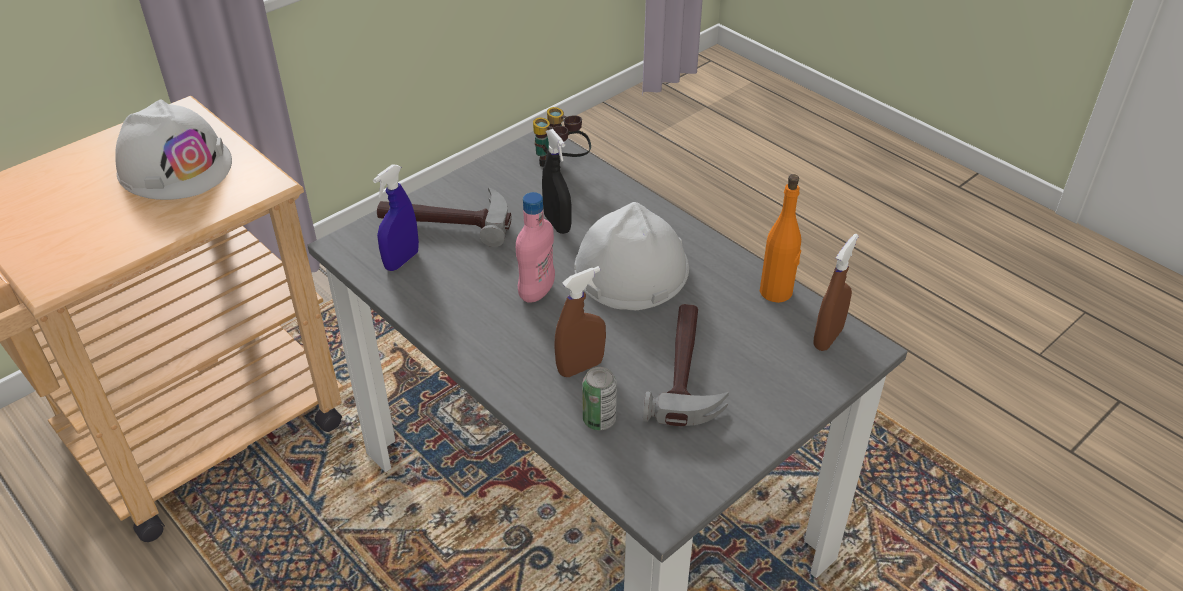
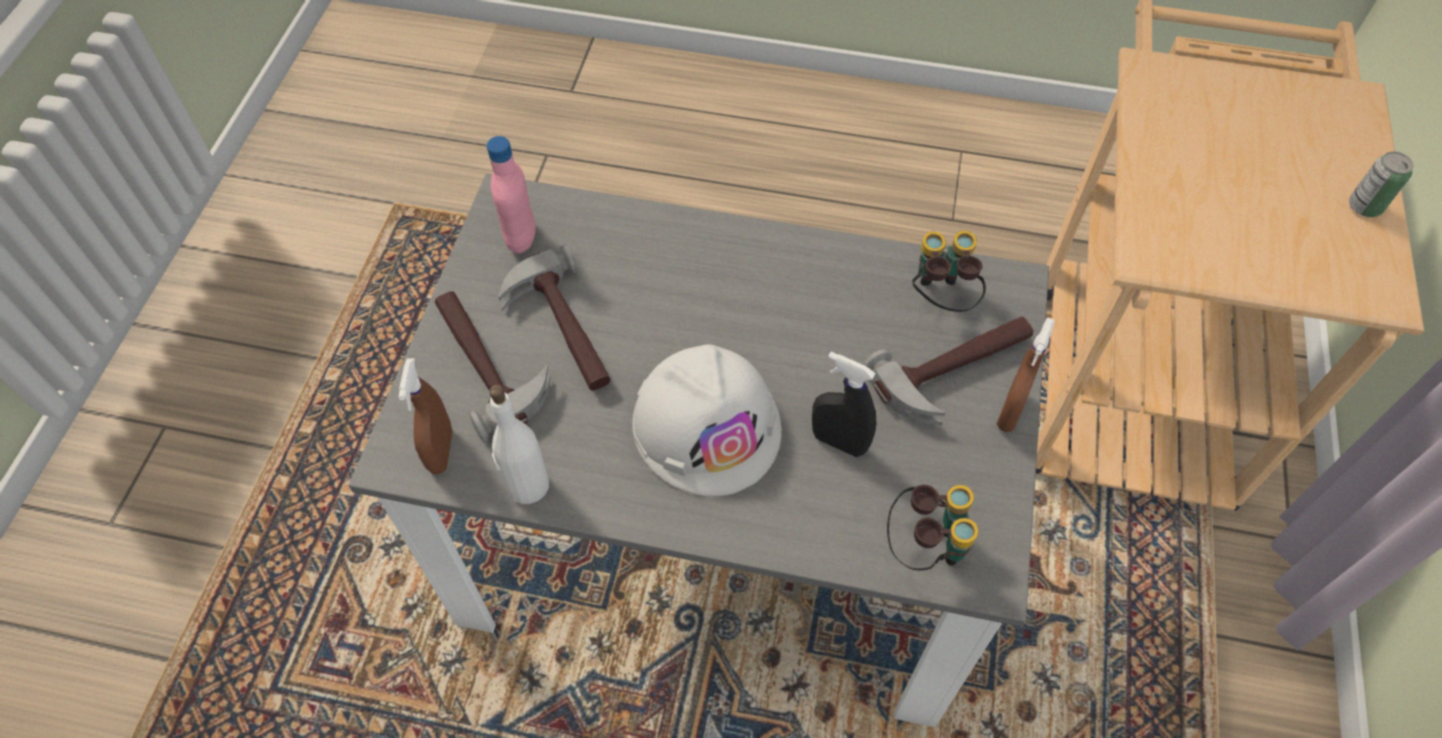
camera: 145 degrees right, 15 degrees up
(175, 166) = (1261, 223): white hard hat -> none
(401, 260) = (940, 298): blue spray bottle -> binoculars
(536, 292) = (775, 338): pink bottle -> pink bottle (521, 237)
(580, 367) = (663, 282): brown spray bottle -> brown spray bottle (1010, 411)
(599, 420) = (608, 243): can -> can (1364, 206)
(759, 376) = (490, 364): none -> hammer
(776, 292) = (527, 485): orange bottle -> white bottle

